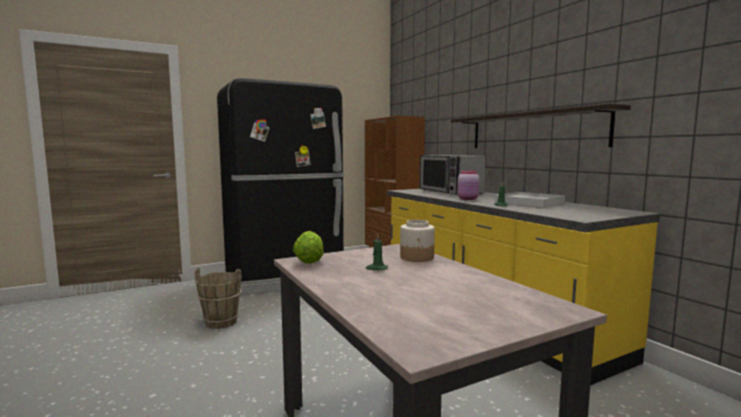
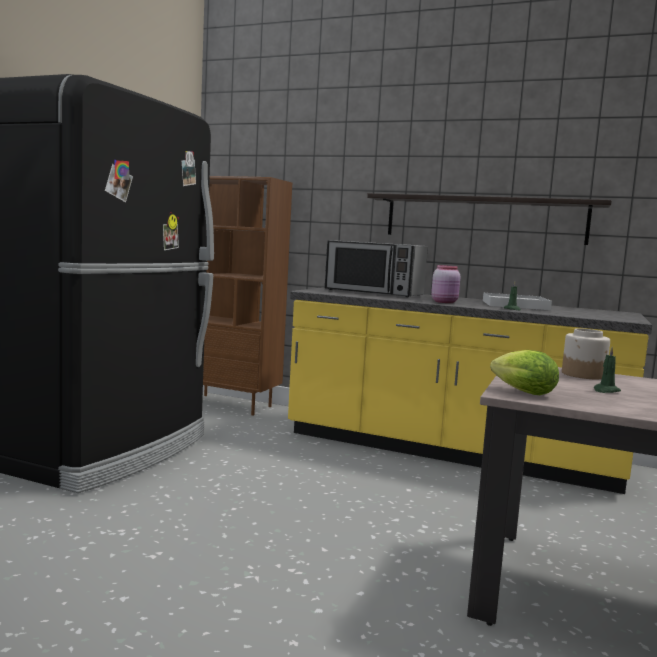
camera: 40 degrees left, 0 degrees up
(221, 322) = (137, 543): brown bucket -> none

